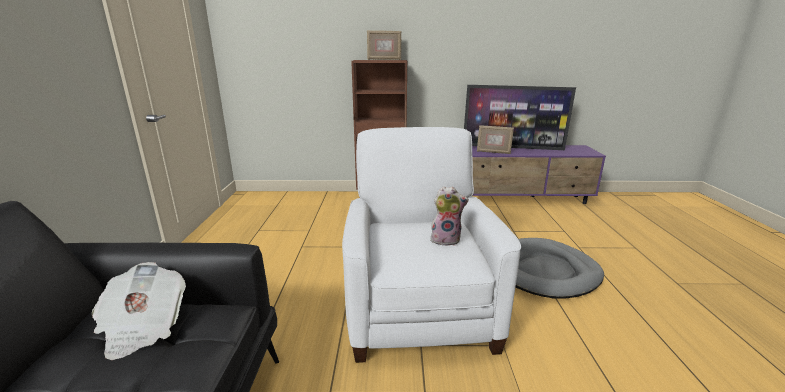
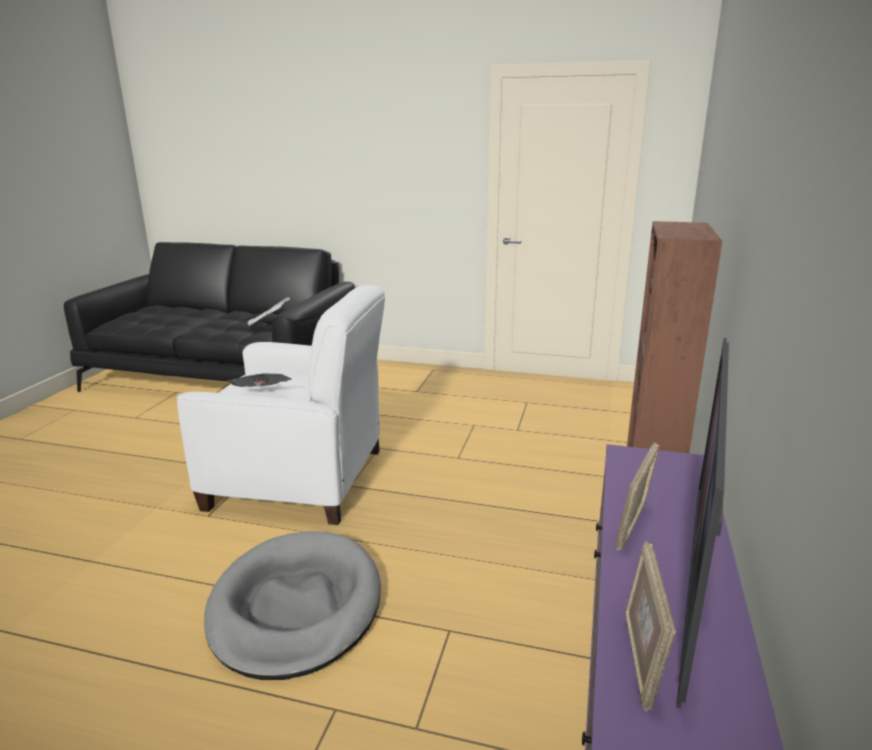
camera: 105 degrees right, 0 degrees up
(384, 59) = (700, 231): picture frame -> picture frame (641, 660)
(446, 239) = (262, 396): plush toy -> newspaper

